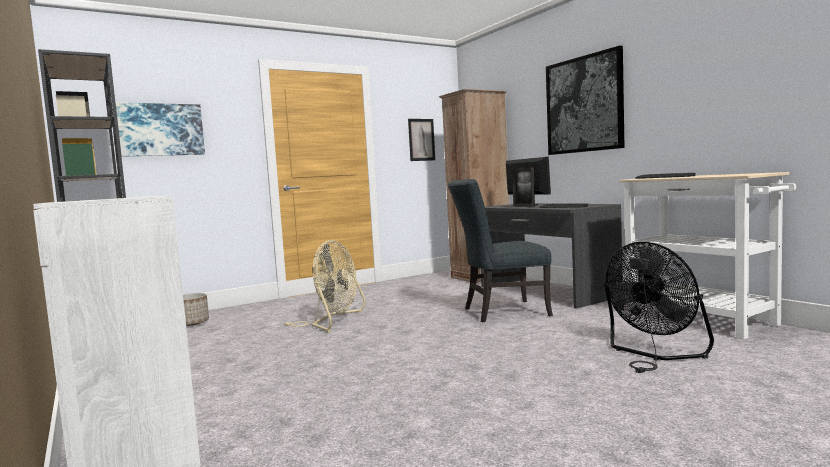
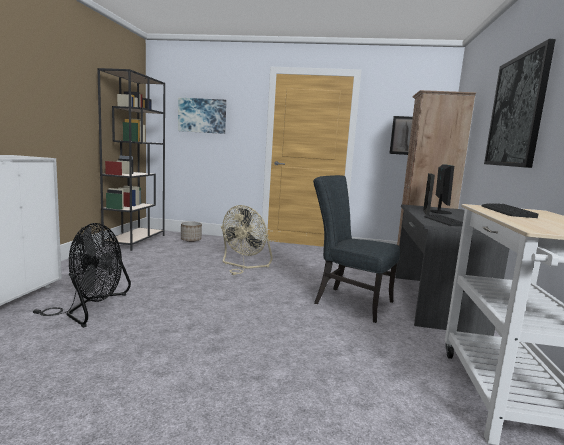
camera: 40 degrees right, 5 degrees up
(330, 322) = (241, 264): beige fan -> beige fan turned 120 degrees counterclockwise
(648, 352) = (351, 392): black fan -> black fan (89, 309)

